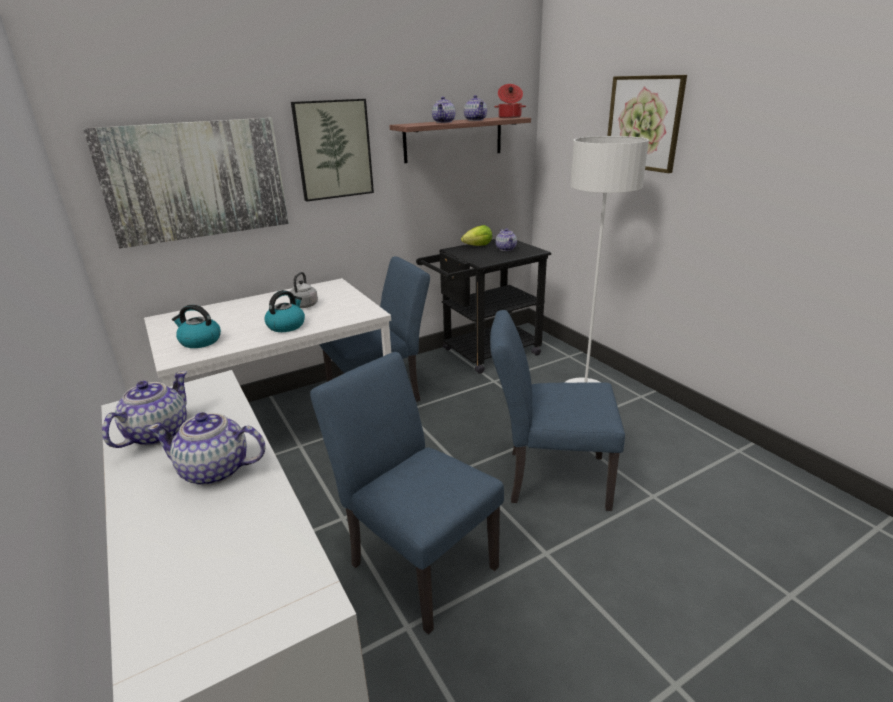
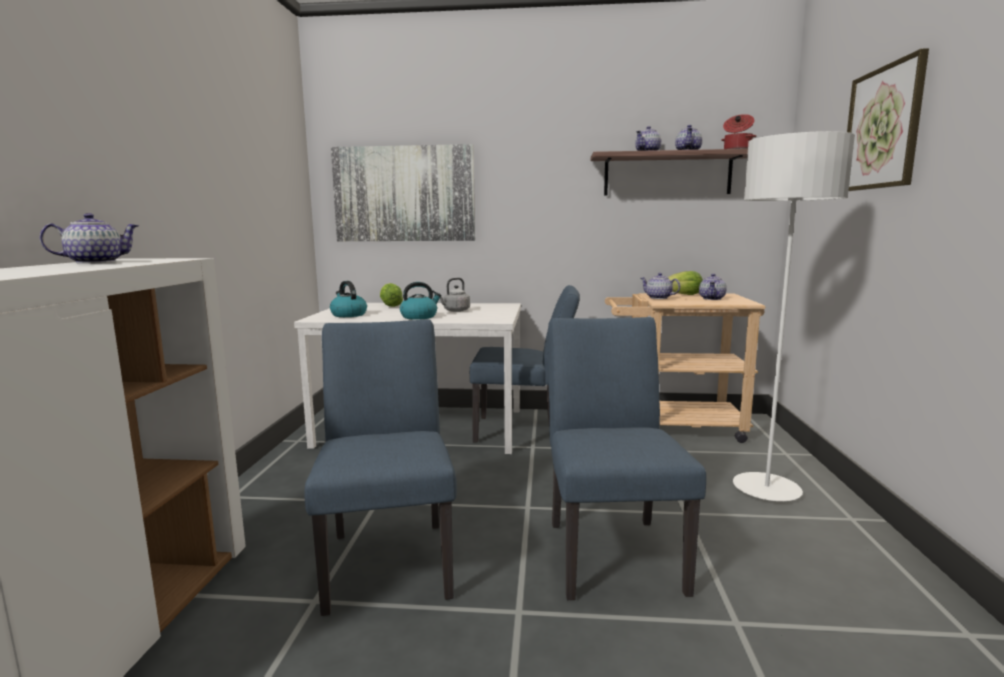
camera: 35 degrees right, 15 degrees down
(215, 471) = (62, 268): teapot -> teapot (659, 298)
(216, 312) = (390, 306): none -> lettuce
(333, 150) = (529, 177): picture -> none
(484, 354) = (674, 426): black cart -> beige cart
(548, 478) = (611, 549): blue chair -> blue chair turned 45 degrees clockwise

